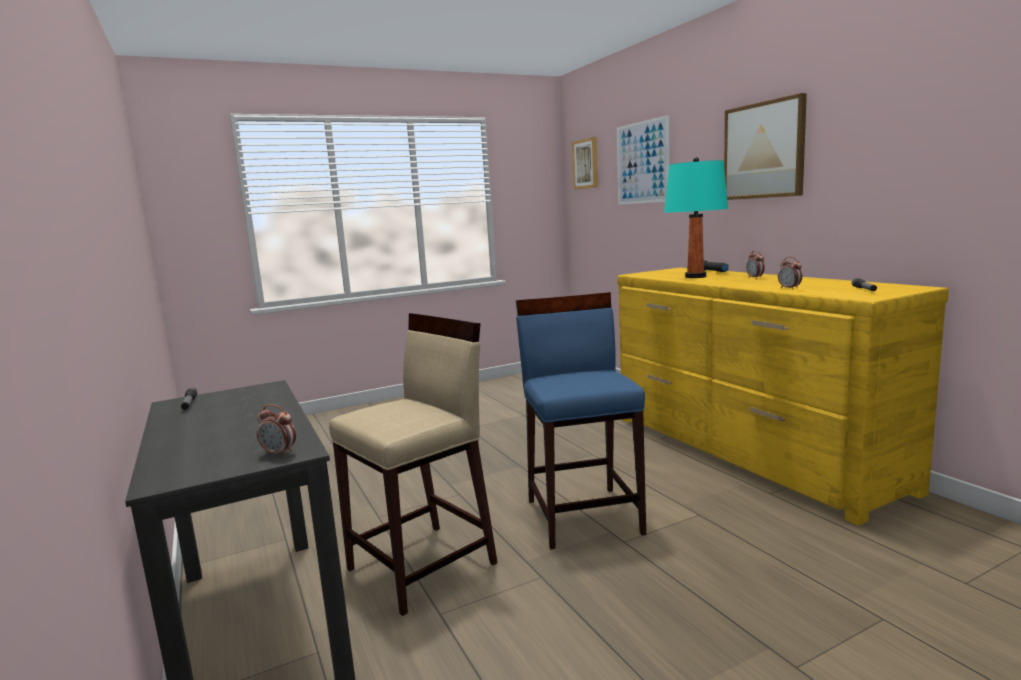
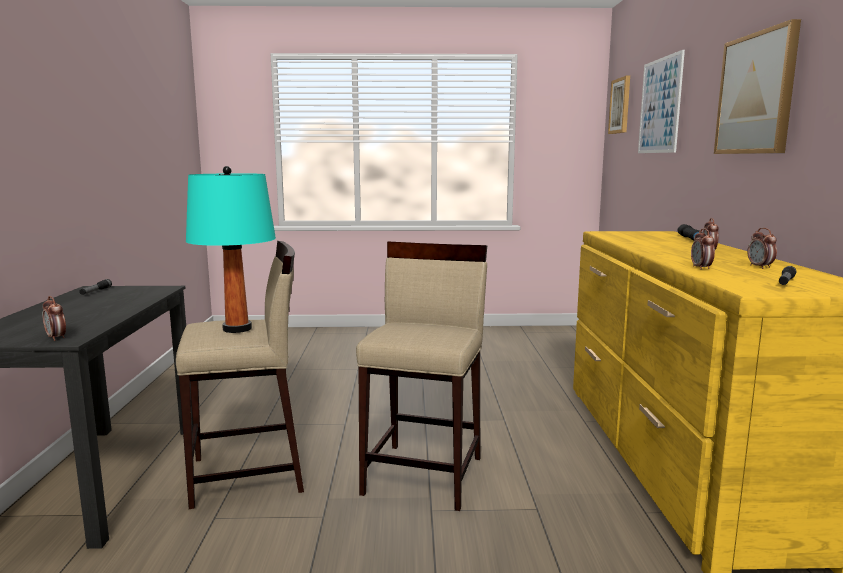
camera: 25 degrees right, 0 degrees up
(584, 515) = (425, 475): blue stool -> beige stool
(695, 277) = (650, 242): turquoise table lamp -> turquoise table lamp (237, 329)
(819, 283) = (760, 267): none -> alarm clock

